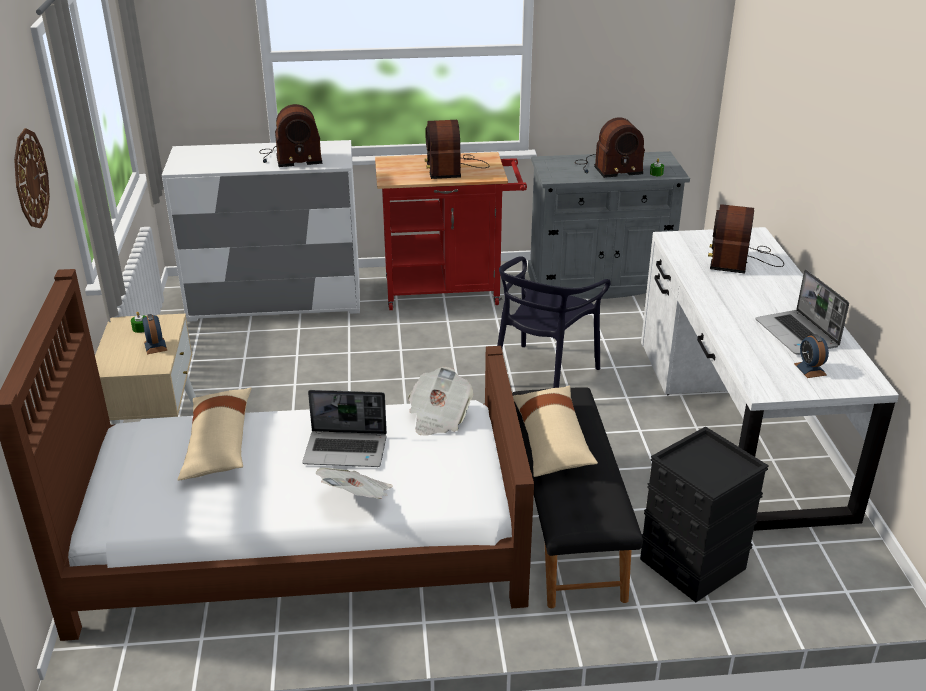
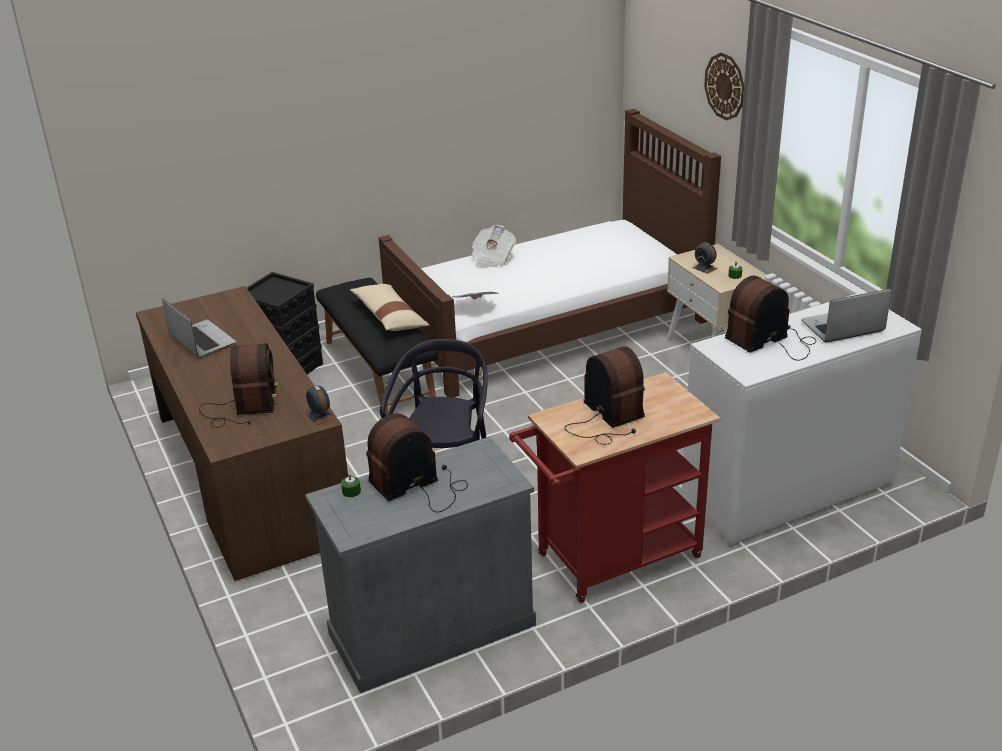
camera: 160 degrees right, 0 degrees up
(218, 444) = (604, 263): beige pillow -> none
(346, 450) = (520, 277): laptop -> laptop (842, 328)
(738, 423) = (250, 475): white desk -> brown desk
(810, 369) = (197, 315): alarm clock -> alarm clock (320, 416)

